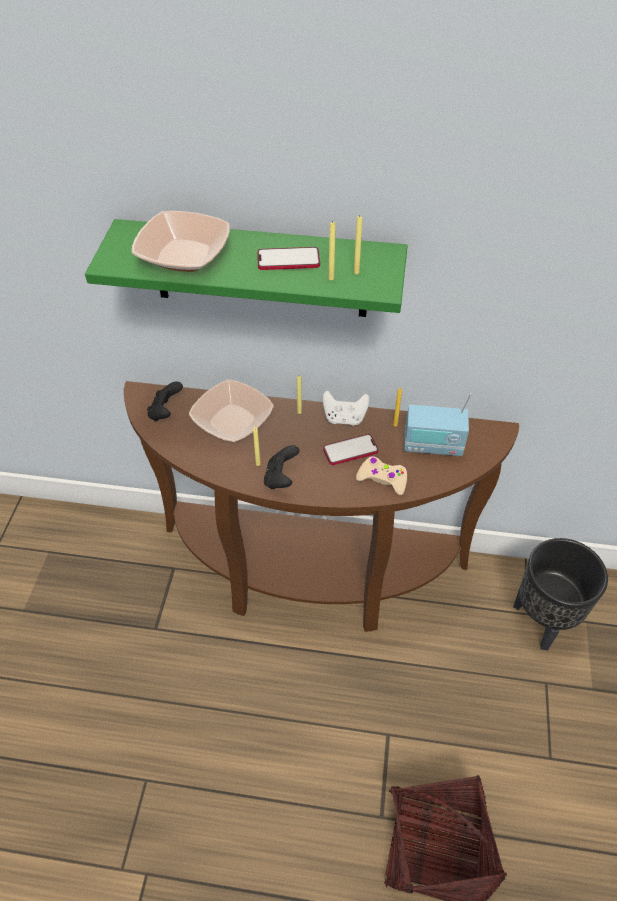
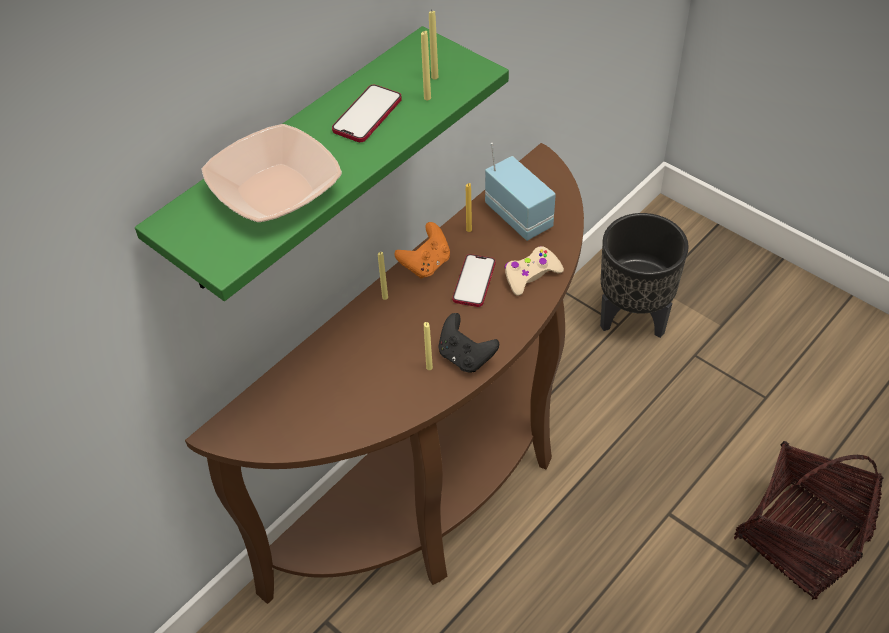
camera: 55 degrees left, 0 degrees up
(165, 412) = (277, 420): black game controller -> none
(232, 421) = (346, 362): bowl -> none
(344, 418) = (426, 264): white game controller -> orange game controller
(432, 446) = (519, 216): radio -> radio turned 75 degrees counterclockwise

